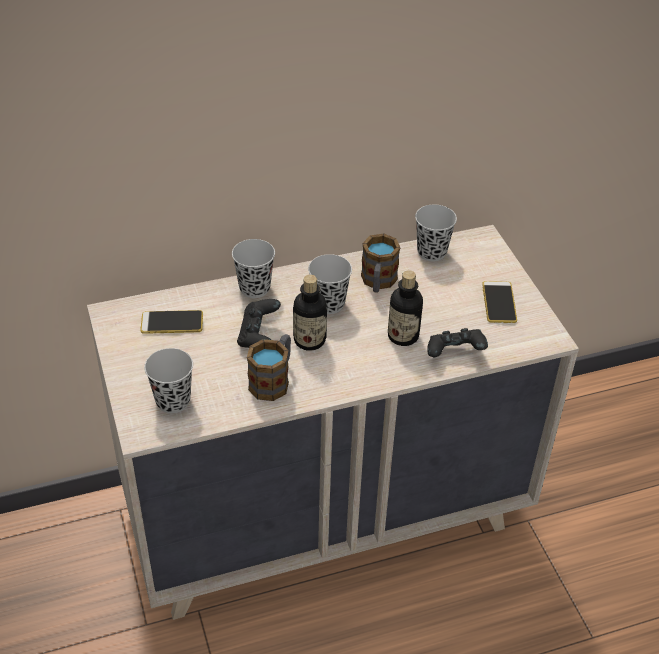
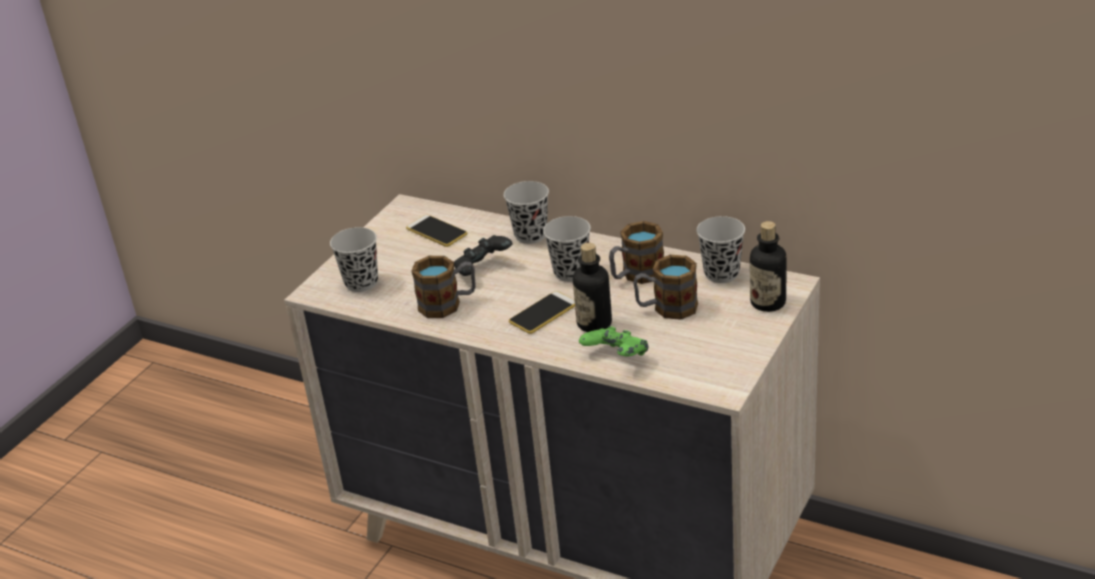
camera: 50 degrees right, 10 degrees down
(309, 340) = (515, 291): bottle -> bottle (768, 303)
(433, 297) = (666, 308): none -> mug
(455, 354) = (616, 358): black game controller -> green game controller
(499, 302) = (720, 340): phone -> phone (543, 313)

